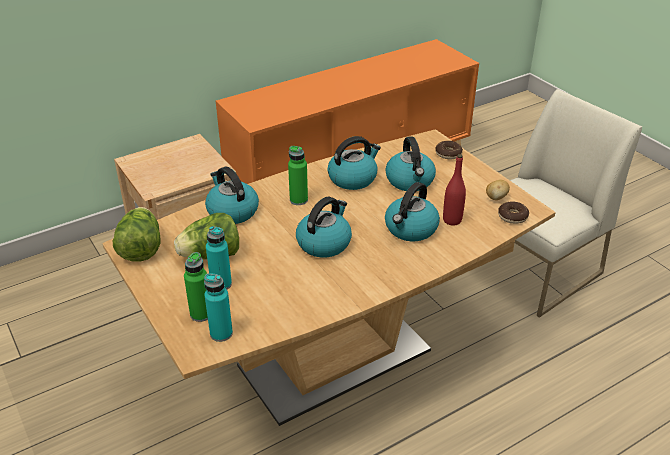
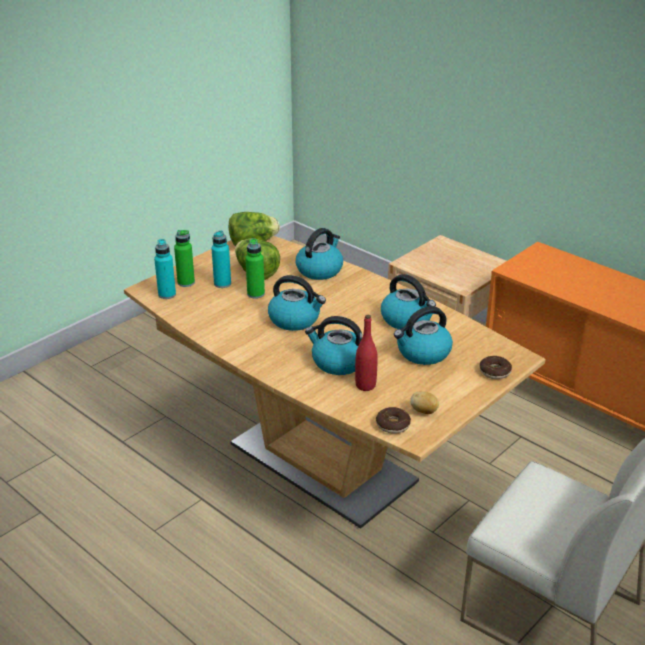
camera: 75 degrees right, 5 degrees down
(298, 200) = (354, 297): green bottle -> green bottle (256, 294)

